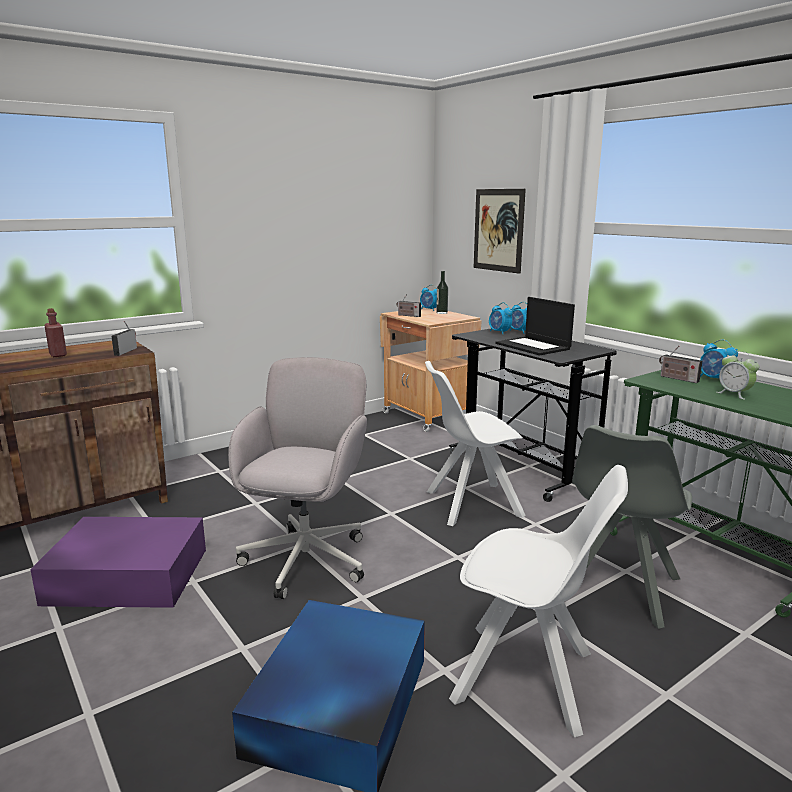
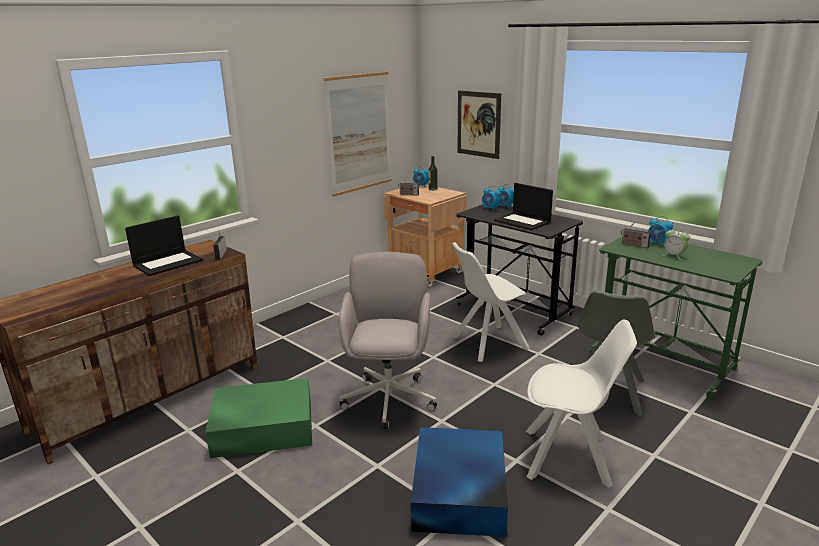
camera: 10 degrees left, 5 degrees up
(58, 354) = (168, 263): red bottle -> laptop
(126, 575) = (262, 427): purple storage box -> green storage box
(351, 236) = (359, 133): none -> picture

